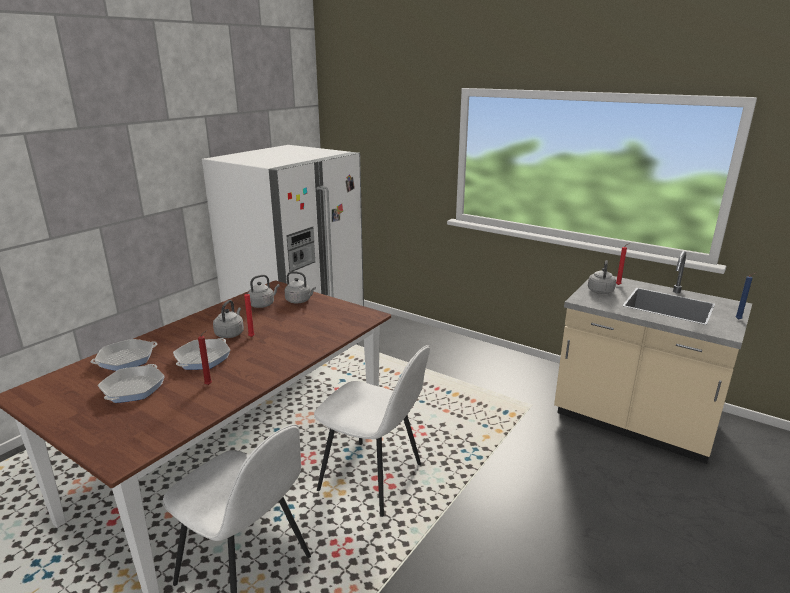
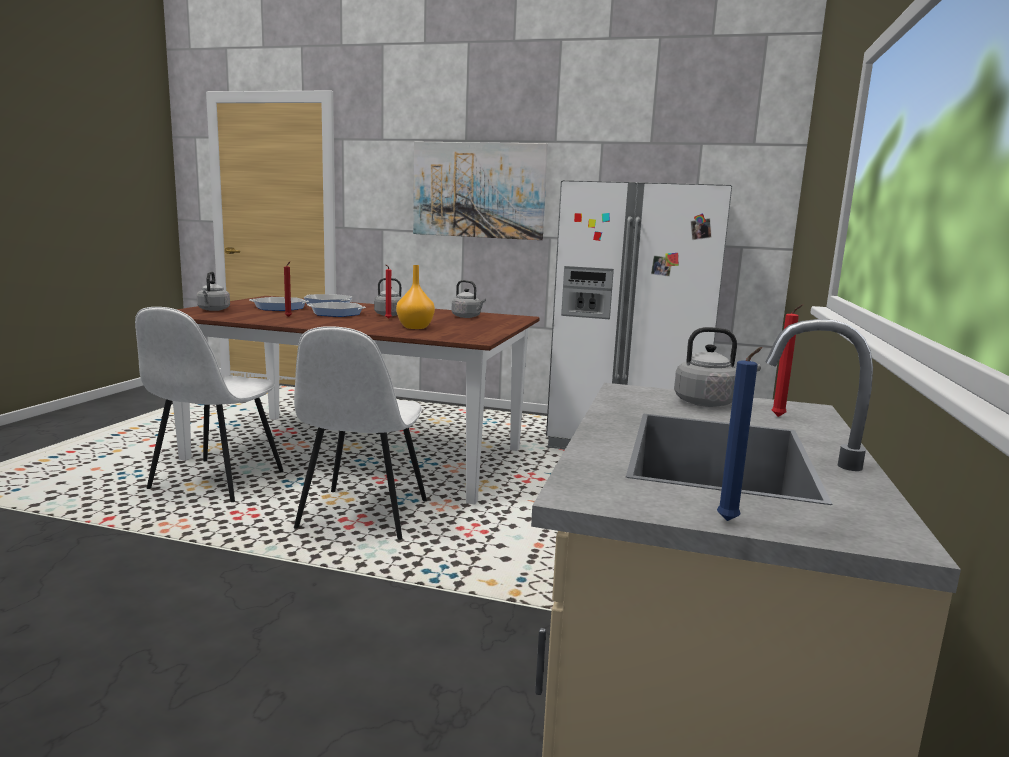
camera: 70 degrees right, 10 degrees down
(108, 179) = (478, 190): none -> picture
(299, 301) = (490, 323): grey kettle -> grey kettle (213, 310)
(307, 330) = (415, 327): none -> orange vase

